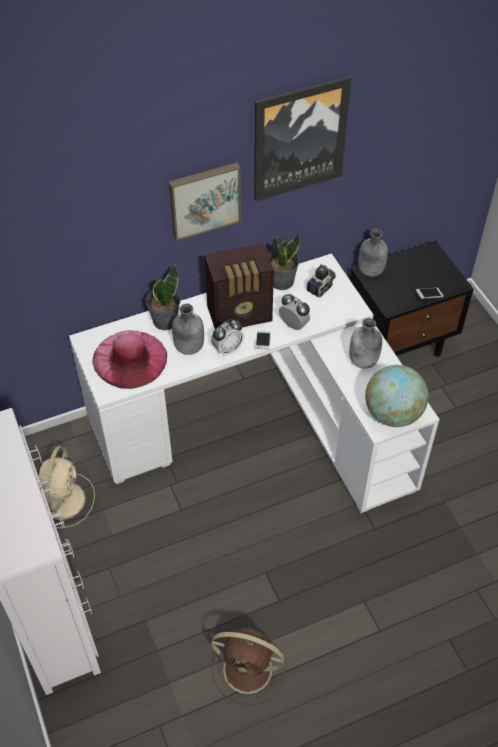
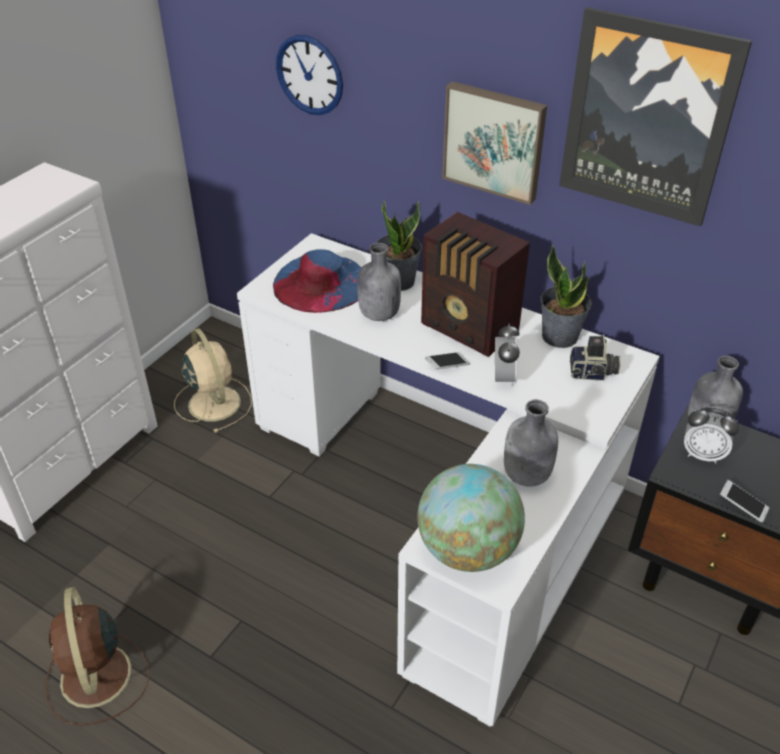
camera: 55 degrees right, 10 degrees down
(49, 234) = (309, 75): none -> wall clock
(64, 498) = (213, 402): beige fan -> beige fan turned 90 degrees counterclockwise
(130, 359) = (320, 283): pink hat -> blue hat
(227, 349) = (407, 343): alarm clock -> alarm clock (702, 454)

